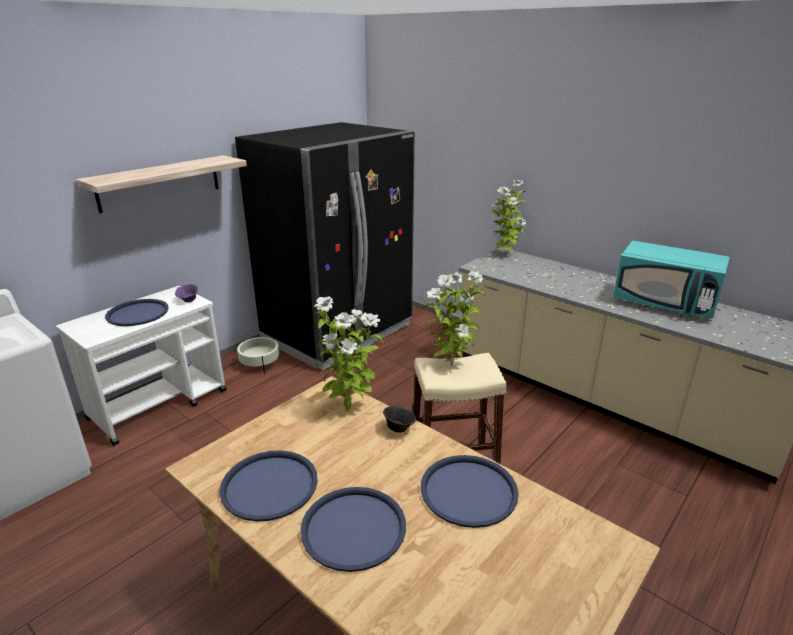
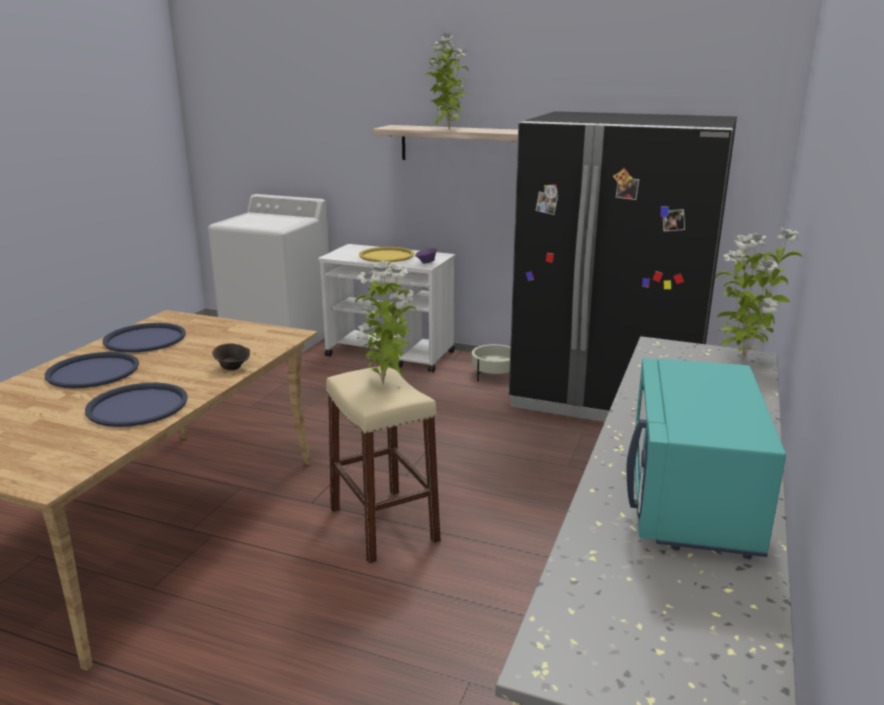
camera: 70 degrees right, 5 degrees down
(138, 313) = (386, 256): blue tray -> yellow tray
(349, 407) = (262, 345): potted plant -> potted plant (447, 129)

